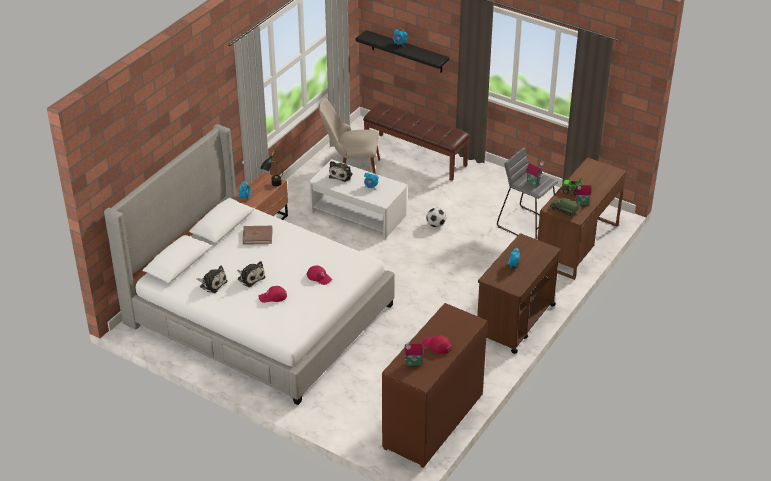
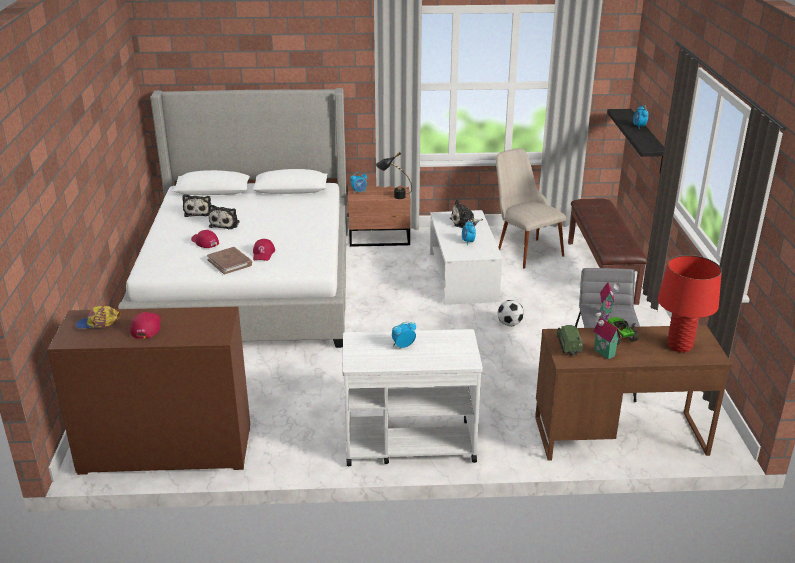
camera: 55 degrees right, 10 degrees down
(257, 236) = (293, 207): brown book -> brown book (230, 262)
(413, 364) = (98, 323): toy house -> cap
(515, 321) = (408, 443): brown cart -> white cart
(597, 176) = (679, 346): none -> red table lamp

